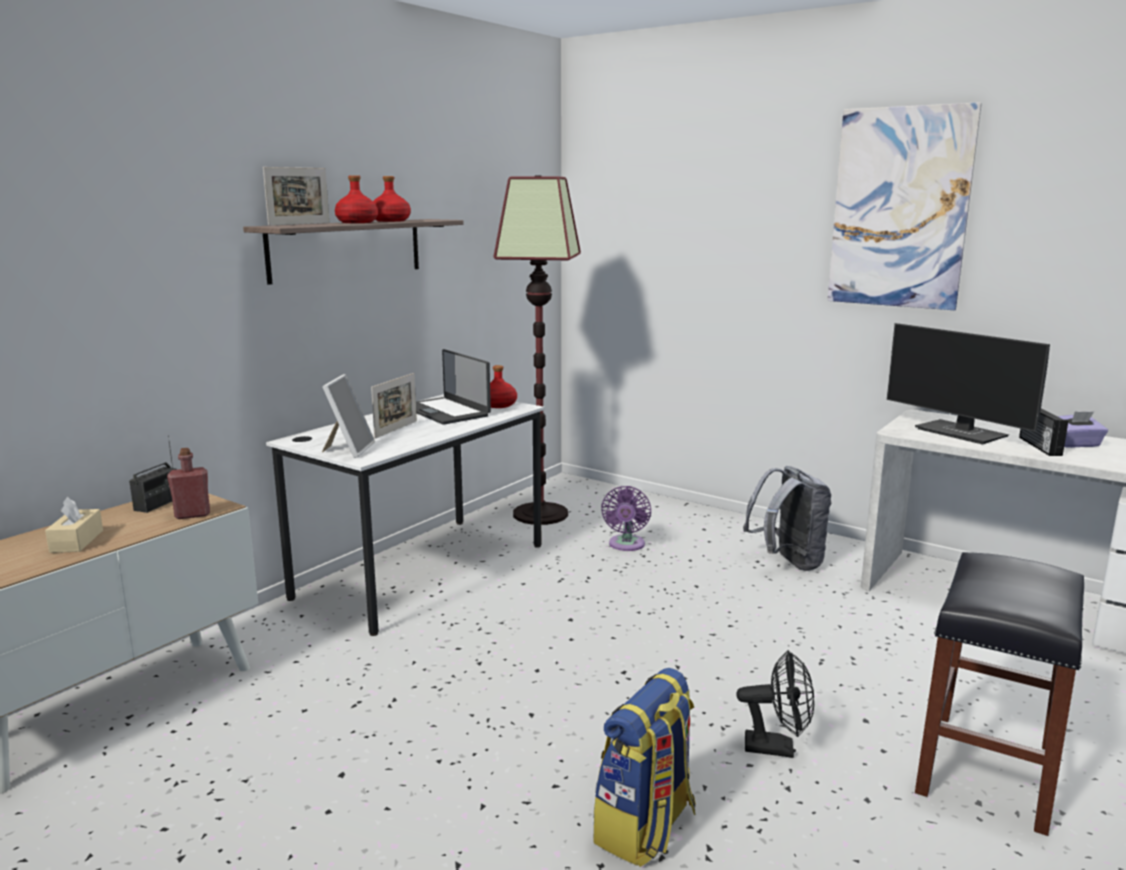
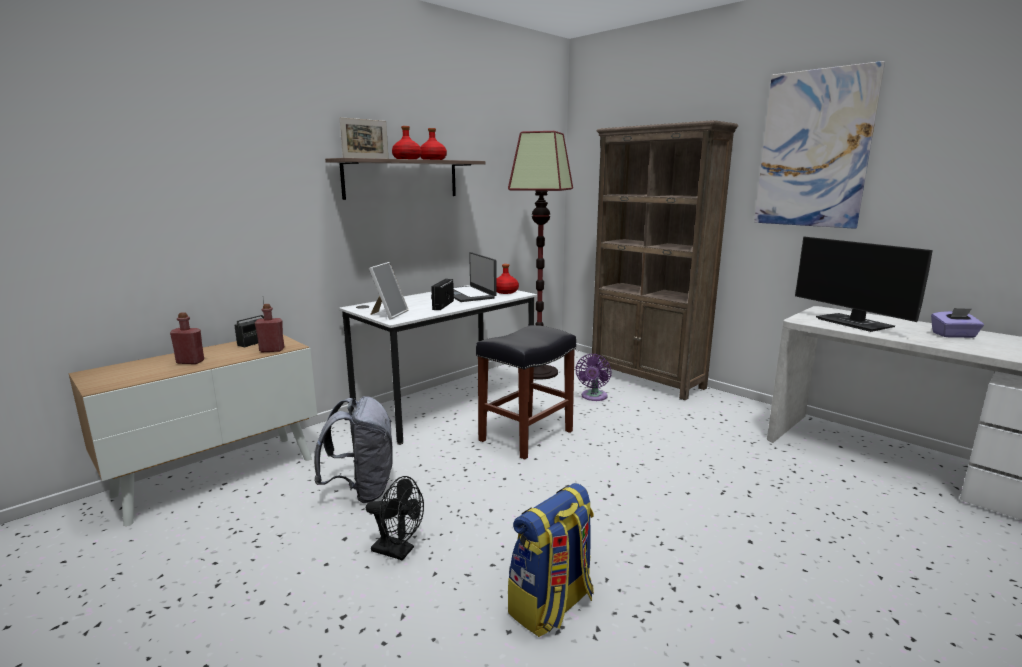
camera: 10 degrees right, 0 degrees up
(77, 541) = (190, 362): beige tissue box -> red bottle
(396, 429) = (427, 303): picture frame -> none
(691, 515) = (647, 379): none -> brown bookcase
(777, 748) = (672, 555): black fan -> black fan (398, 551)
(788, 562) = (712, 417): grey backpack -> grey backpack (362, 490)
(988, 771) = (850, 595): black stool -> black stool (526, 436)
(1038, 446) = (920, 335): radio -> radio (442, 305)

